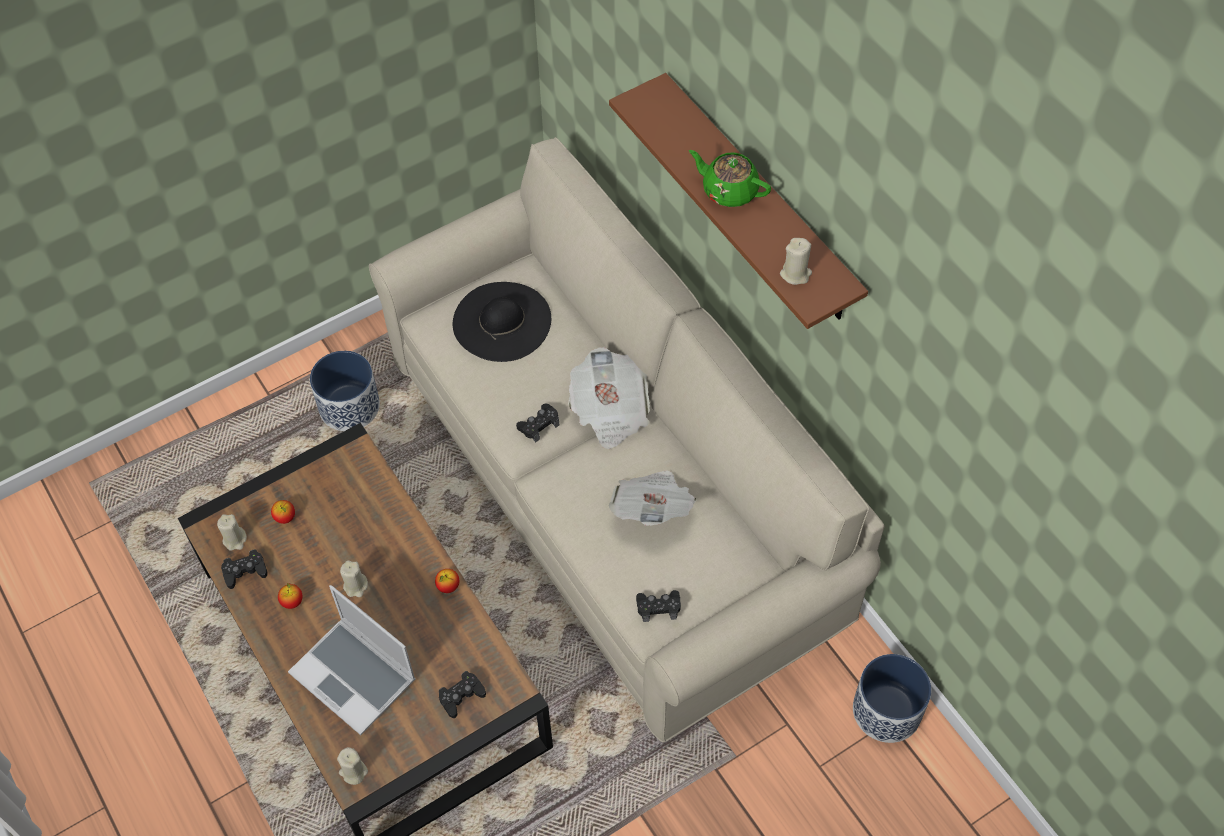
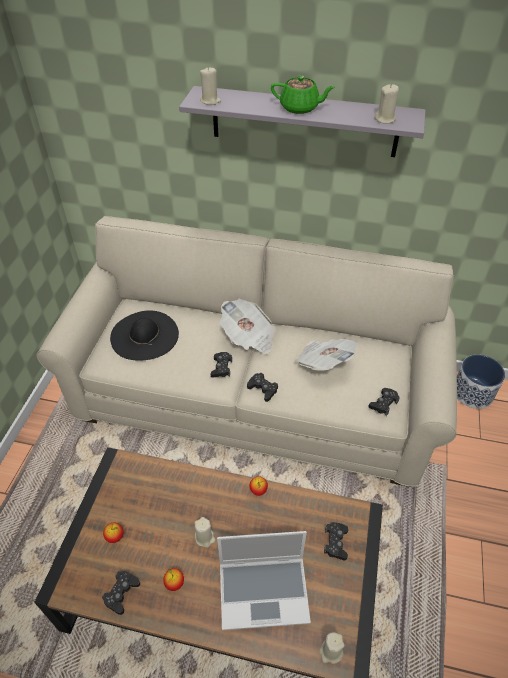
camera: 45 degrees left, 10 degrees down
(235, 540) = (93, 579): beige candle -> beige candle (210, 101)
(350, 406) = (67, 462): planter -> none
(554, 484) = (263, 389): none -> black game controller
(729, 190) = (300, 108): green teapot -> green teapot turned 150 degrees counterclockwise
(759, 201) = (304, 122): brown shelf -> grey shelf

